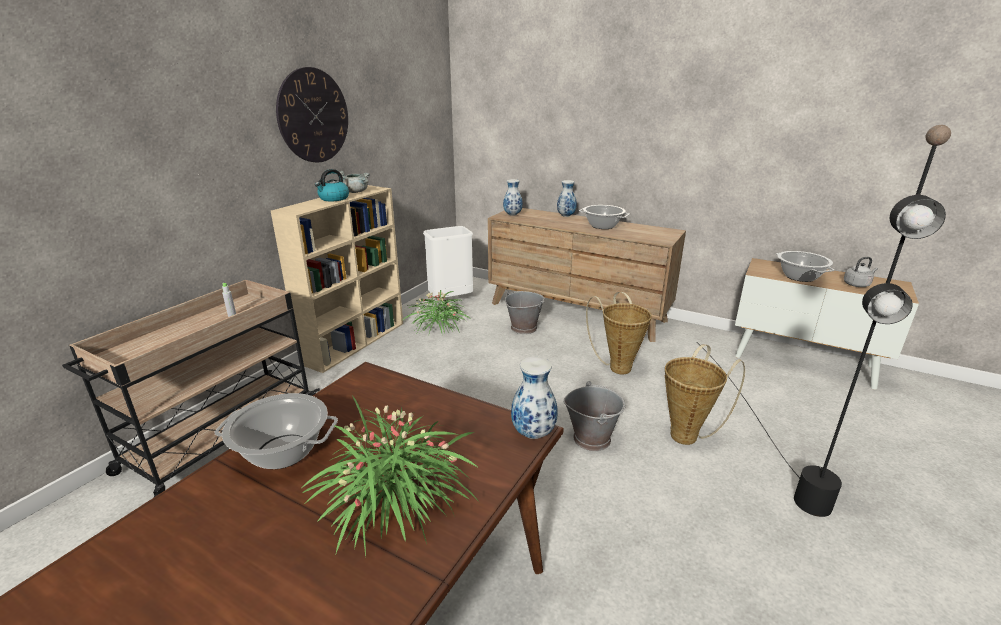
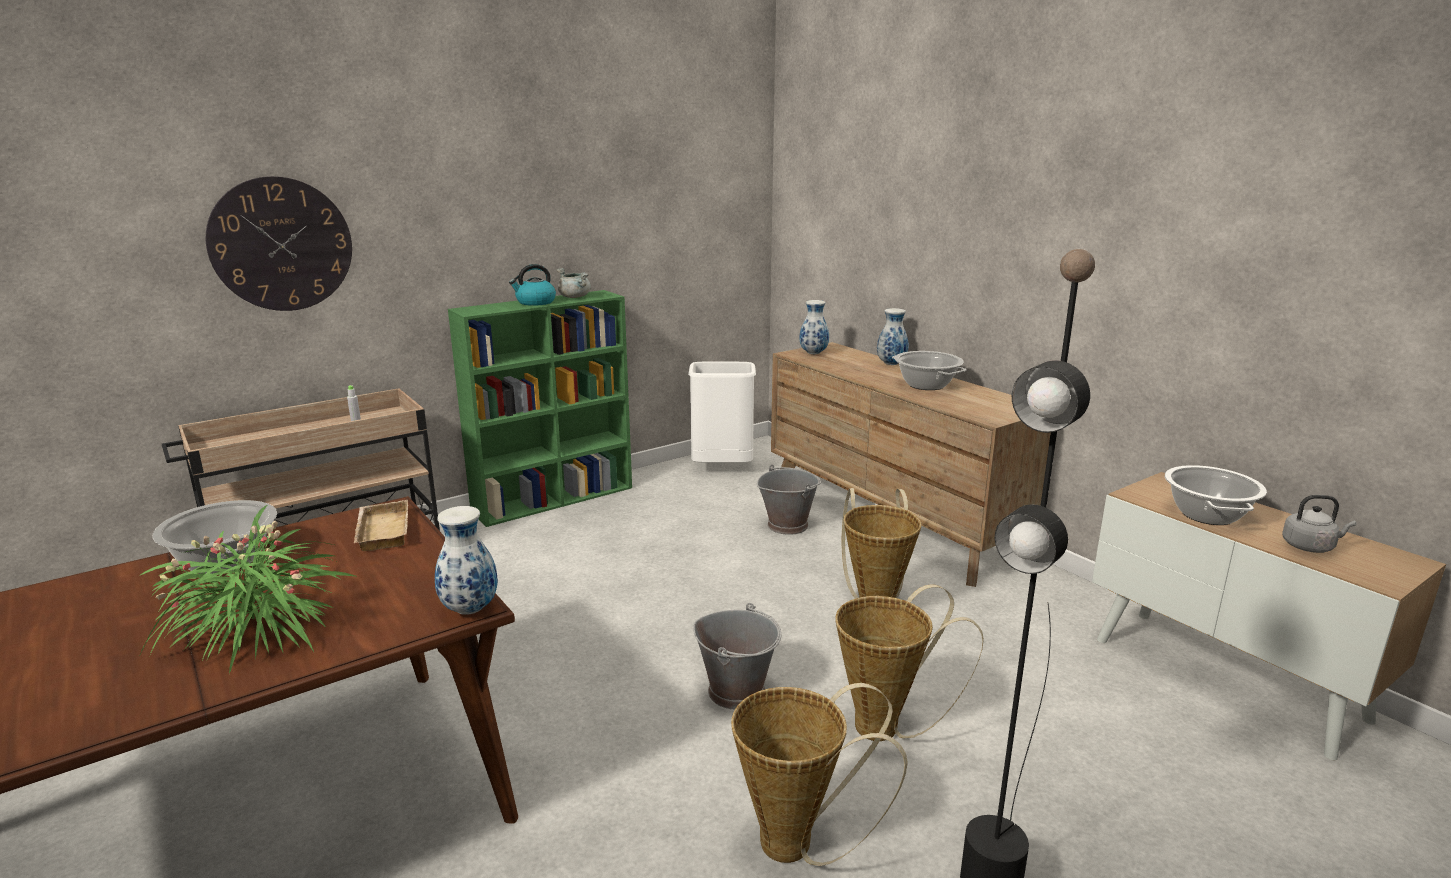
camera: 25 degrees right, 5 degrees down
(313, 116) = (525, 196): wall clock -> wall clock (281, 244)
(356, 342) = (555, 499): beige bookcase -> green bookcase
(384, 393) = (381, 531): none -> beige tray
(438, 326) = (673, 500): potted plant -> none
(710, 519) = (799, 845): none -> basket

